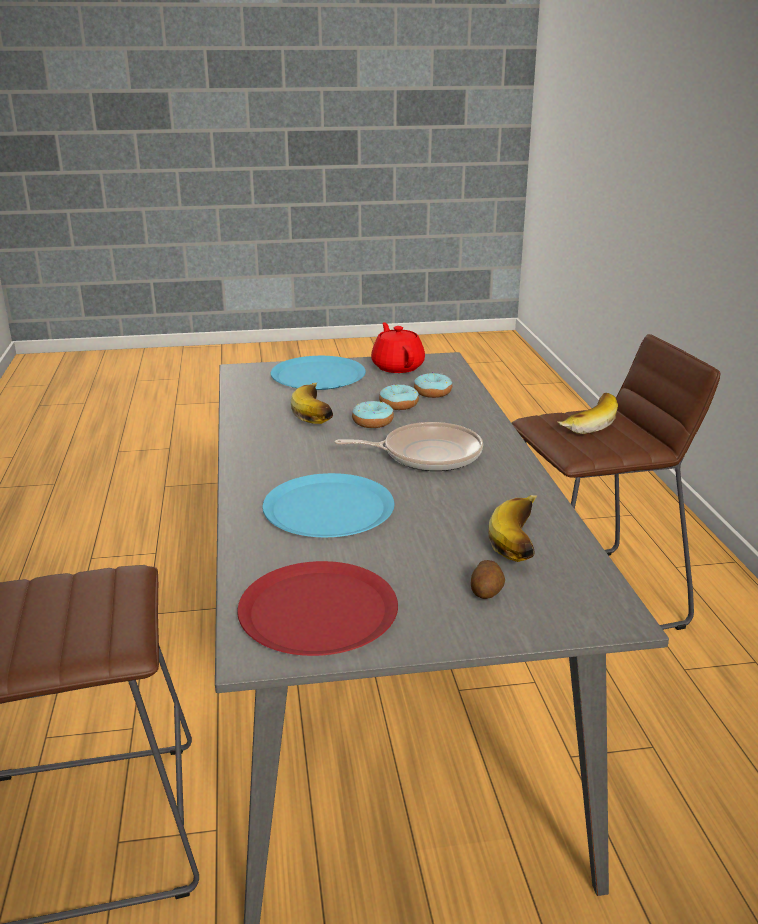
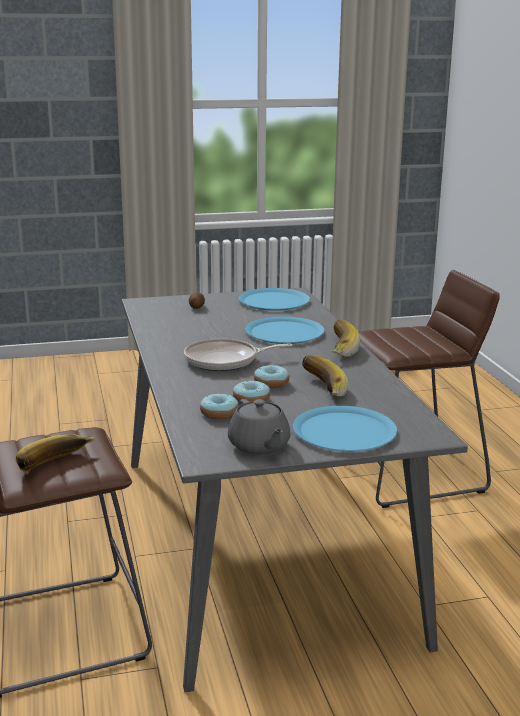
camera: 175 degrees right, 5 degrees down
(318, 610) = (274, 301): red plate -> blue plate
(397, 366) = (259, 446): red teapot -> grey teapot
(525, 542) = (171, 322): banana -> banana (337, 349)

